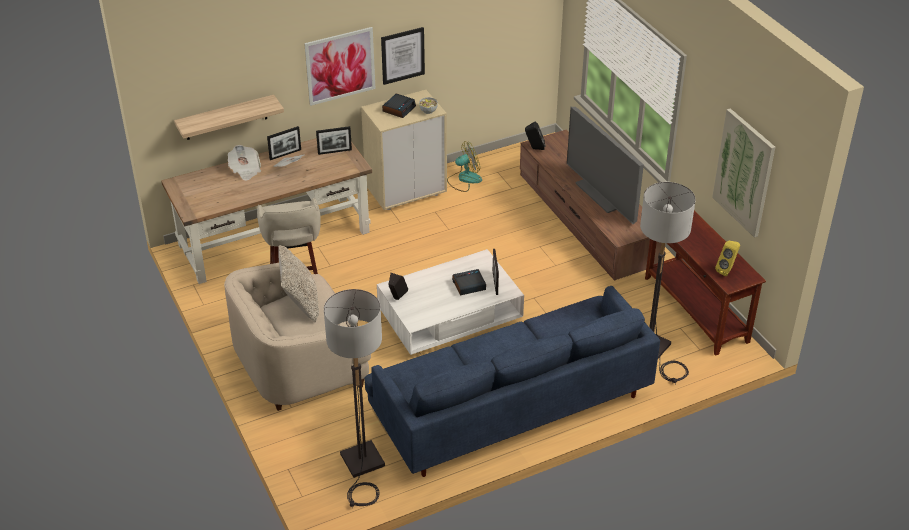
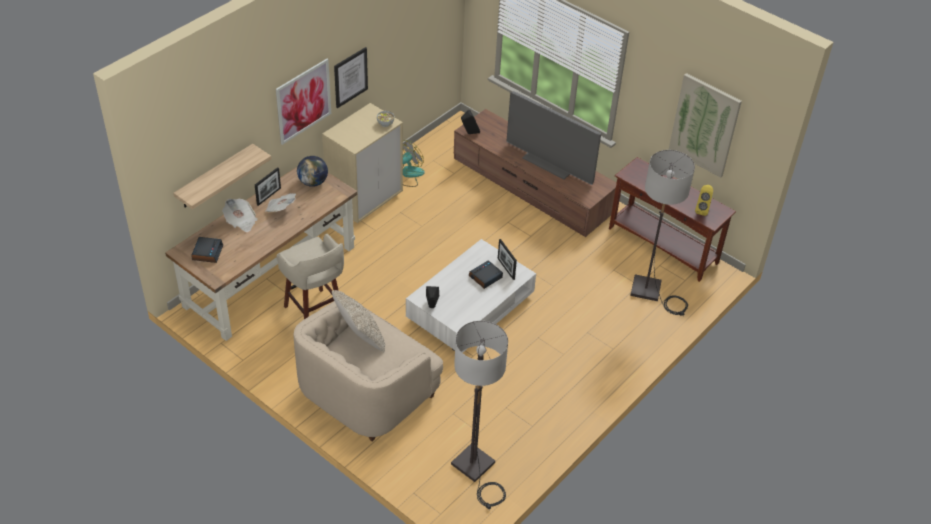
camera: 25 degrees left, 5 degrees up
(334, 151) = (313, 182): picture frame -> globe
(399, 109) = (358, 128): alarm clock -> alarm clock (207, 252)
(511, 406) = (566, 375): blue sofa -> none

